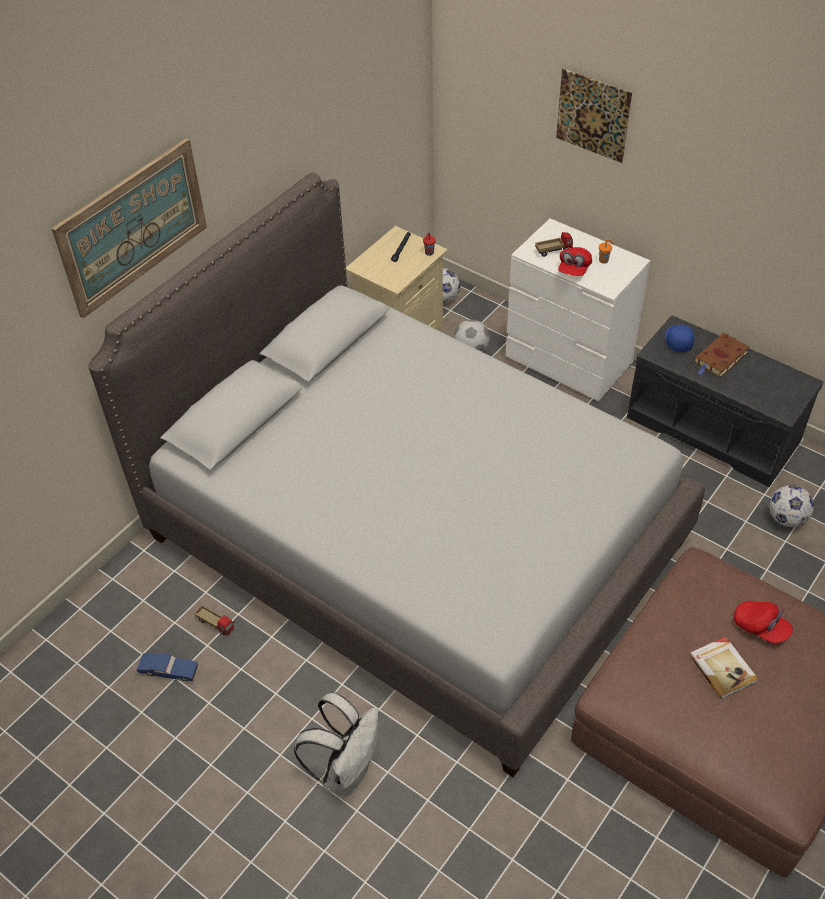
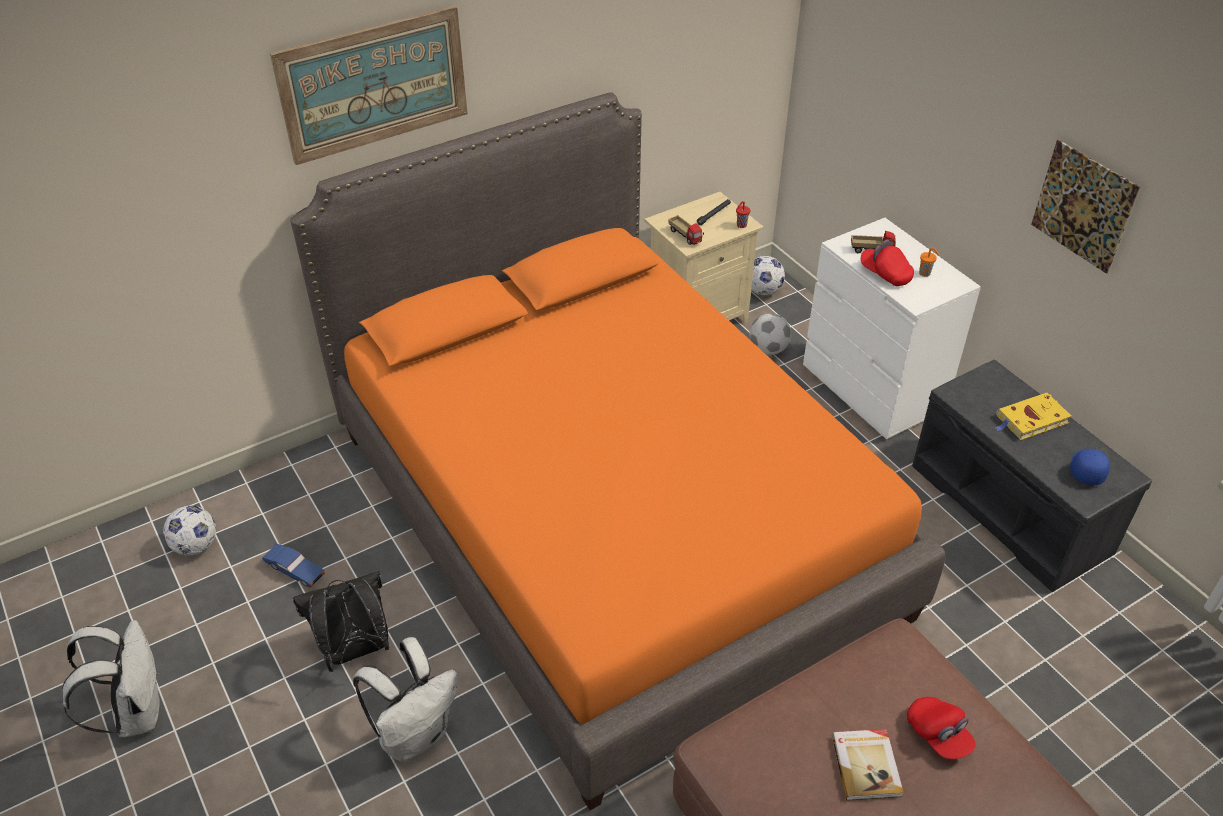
camera: 20 degrees right, 5 degrees down
(96, 840) = (136, 712): none -> white backpack
(216, 624) = (365, 540): toy truck -> toy truck (685, 236)
(259, 721) = (355, 651): none -> black backpack
(415, 539) = (611, 521): grey bed -> orange bed
(574, 269) = (885, 274): red cap -> red cap turned 90 degrees clockwise
(593, 115) = (946, 99): picture -> picture (1083, 206)
(677, 340) = (987, 387): blue cap -> blue cap (1086, 469)
(720, 358) = (1030, 420): brown book -> yellow book
(786, 519) = (1058, 634): football -> football (195, 546)

